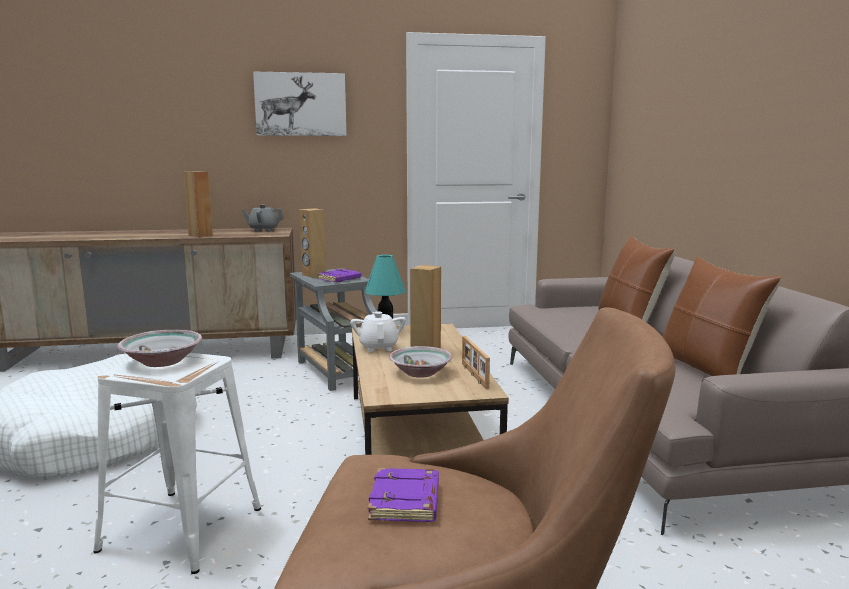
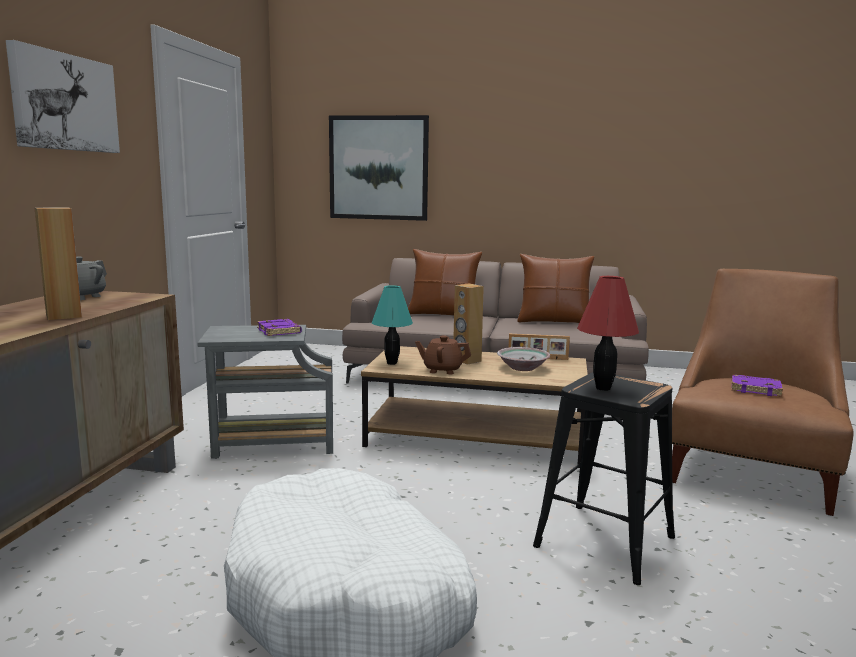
camera: 70 degrees left, 0 degrees up
(162, 361) = (602, 388): bowl -> red table lamp
(183, 528) = (603, 540): white stool -> black stool
(313, 275) = (237, 336): brown speaker -> none
(378, 347) = (442, 370): white teapot -> brown teapot
(667, 136) = (378, 168): none -> picture

